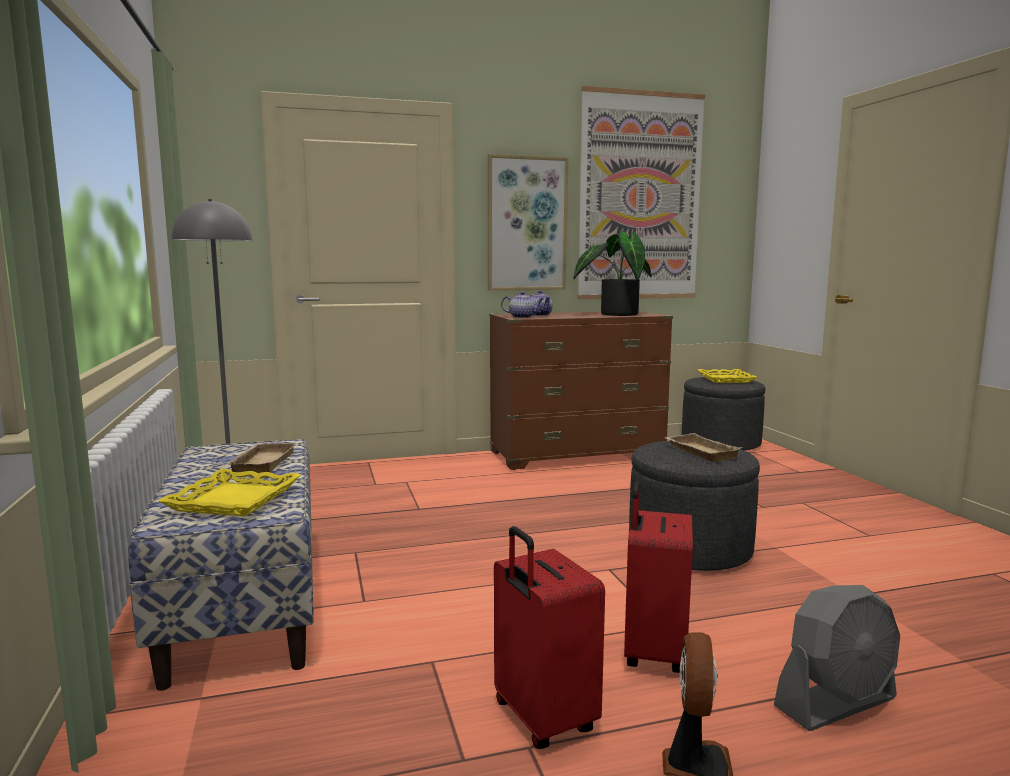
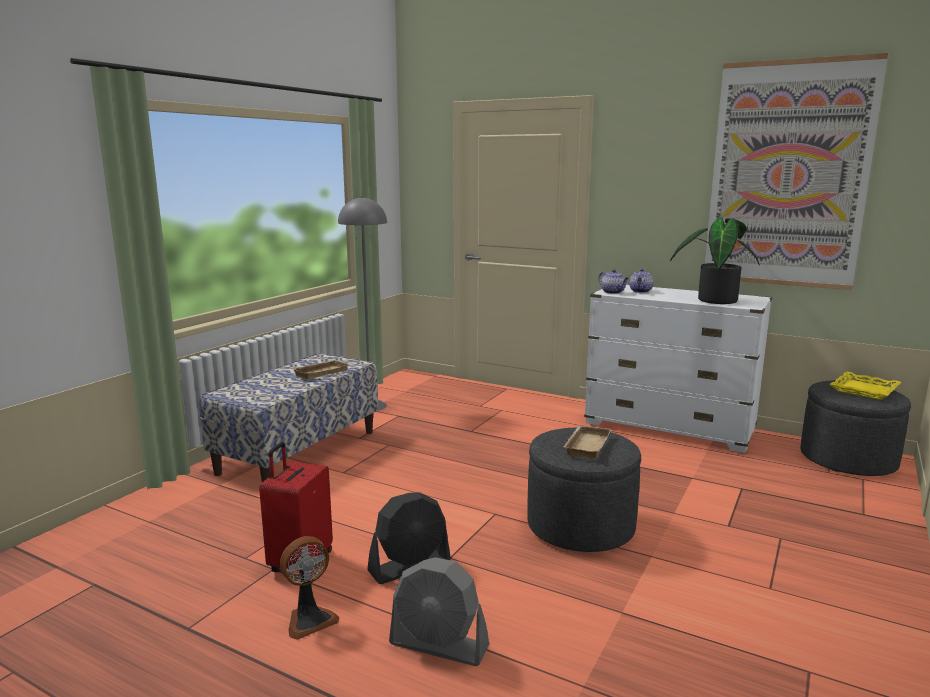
camera: 45 degrees right, 5 degrees up
(233, 500) = (264, 389): yellow tray -> none
(526, 224) = (655, 203): picture -> none
(577, 455) = (669, 427): brown dresser -> white dresser
(653, 652) = (410, 566): red suitcase -> black fan

